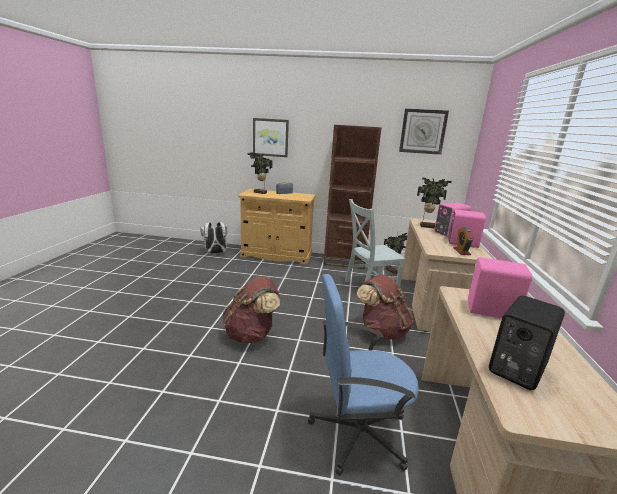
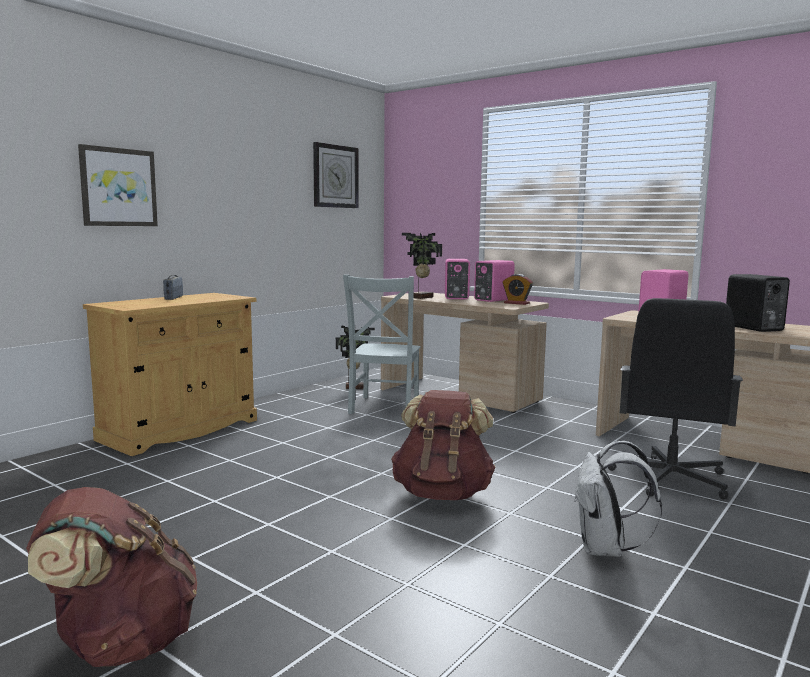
camera: 60 degrees left, 10 degrees down
(215, 253) = (64, 472): white backpack -> white backpack (605, 549)
(260, 193) = (137, 303): potted plant -> none
(344, 261) = (285, 400): brown bookcase -> none
(357, 432) = (669, 479): blue office chair -> black office chair
(382, 331) = (498, 428): brown backpack -> brown backpack (120, 643)

